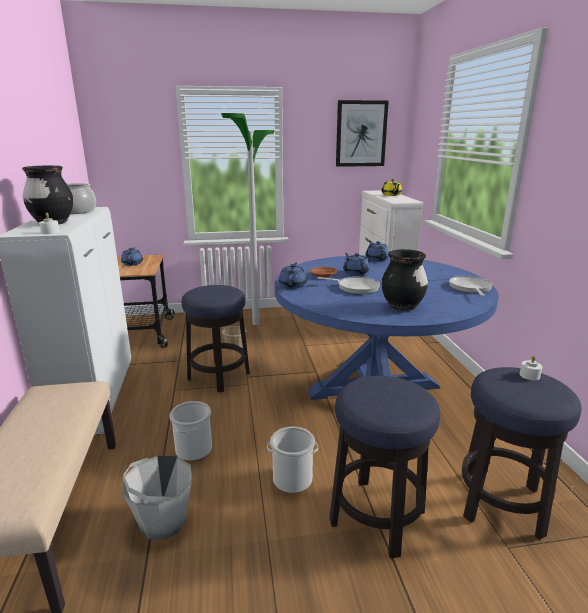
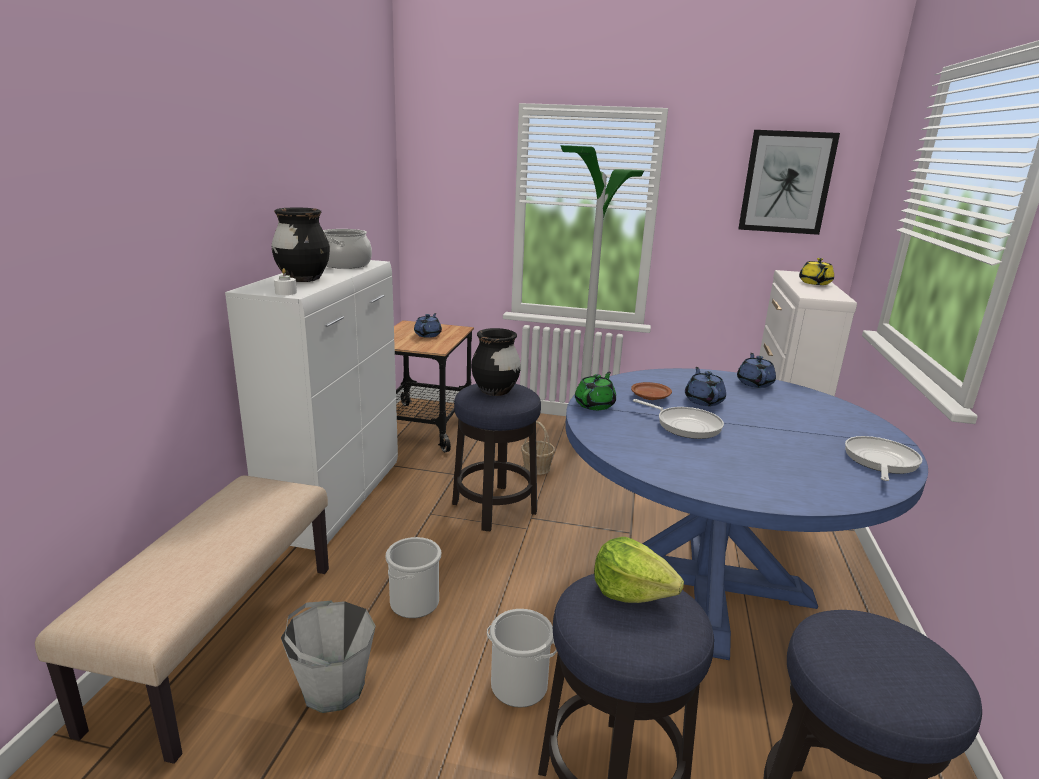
camera: 20 degrees right, 0 degrees up
(293, 285) = (595, 404): blue teapot -> green teapot
(379, 386) = (631, 591): none -> lettuce
(402, 307) = (736, 471): black vase -> black vase (495, 391)
(529, 375) = (904, 641): white candle -> none

